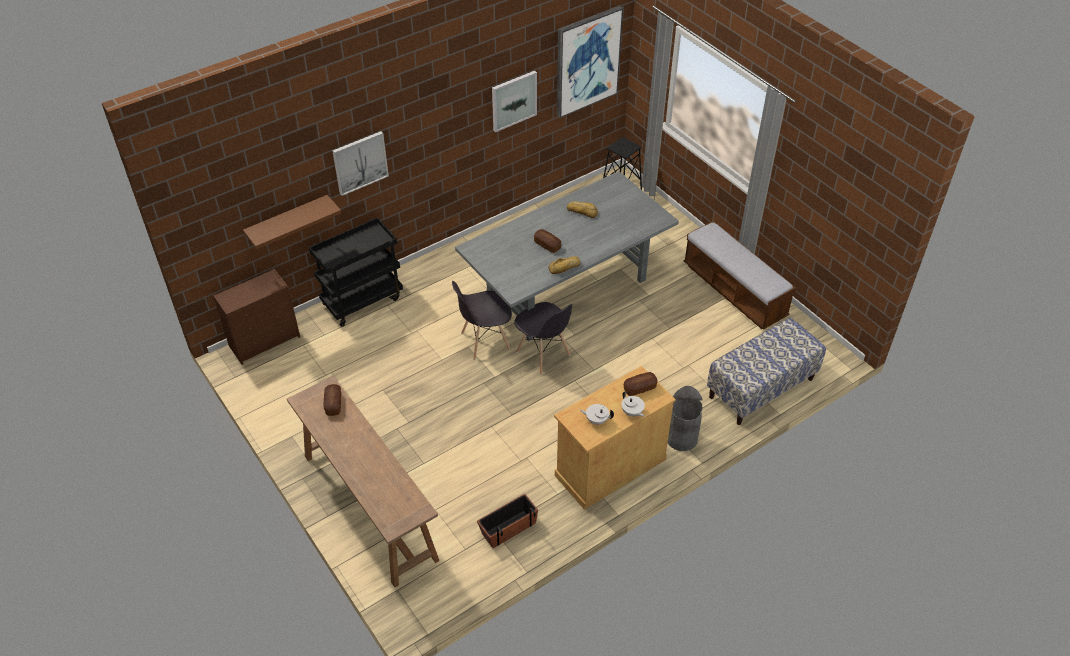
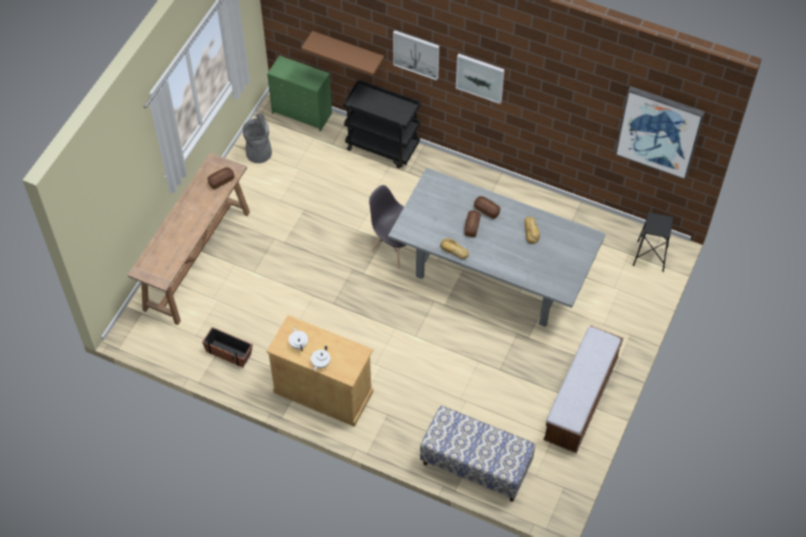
camera: 60 degrees right, 10 degrees up
(265, 341) = (302, 113): brown dresser -> green dresser
(513, 100) = (572, 109): picture -> picture (480, 77)
(543, 354) = (408, 294): grey chair -> none
(640, 388) = (348, 358): bread -> bread (486, 210)
(681, 438) = (383, 428): grey trash can -> grey trash can (259, 153)

